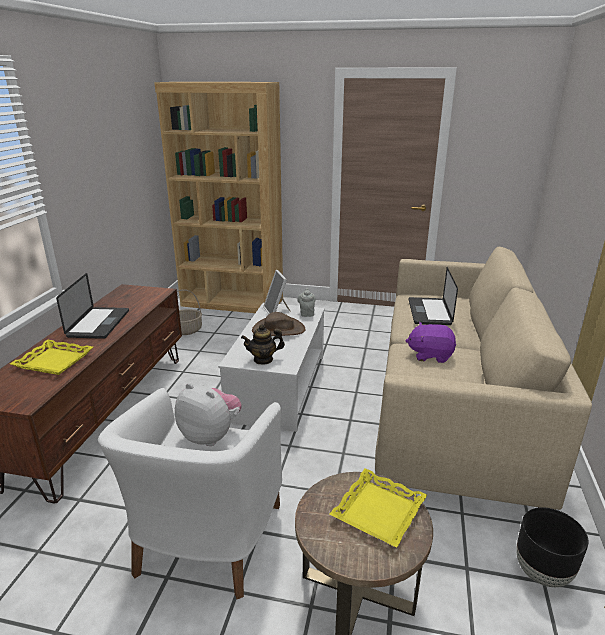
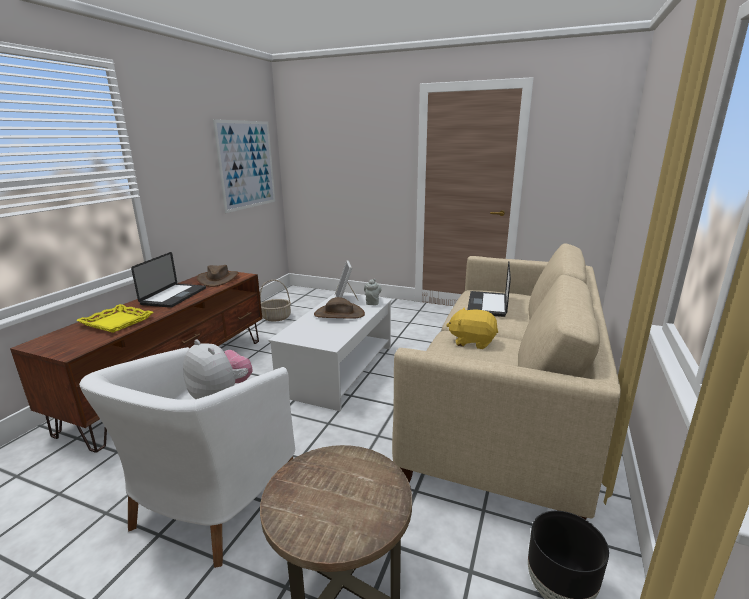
camera: 10 degrees right, 5 degrees down
(135, 298) = (218, 279): none -> brown hat
(140, 158) = (247, 165): none -> picture
(232, 302) = (326, 298): brown bookcase -> none
(263, 359) = (312, 337): teapot -> none
(378, 511) = (356, 488): yellow tray -> none
(430, 355) = (472, 341): purple plush toy -> yellow plush toy

